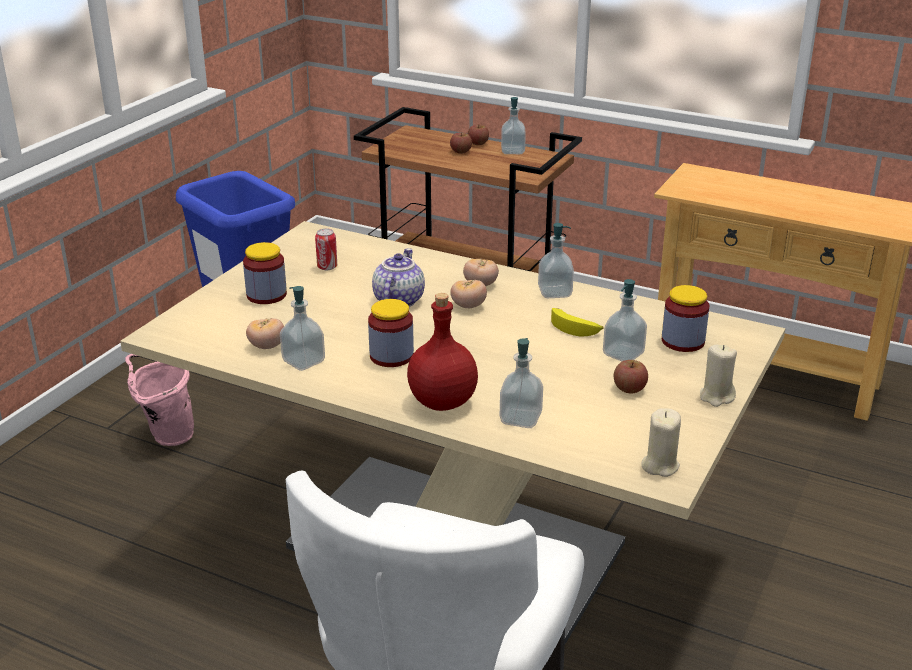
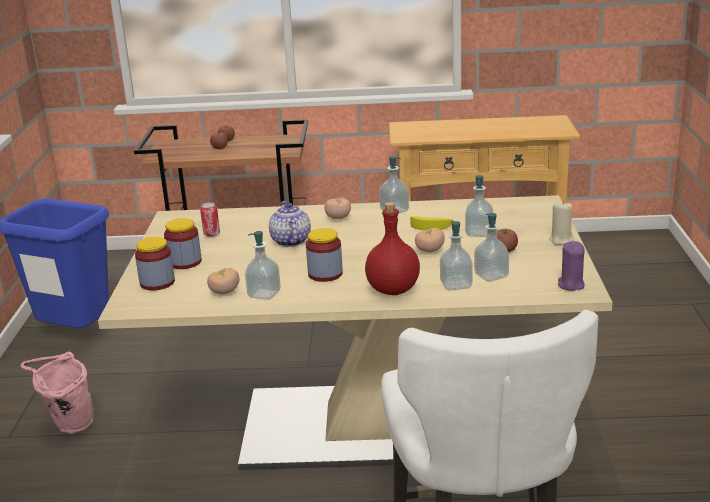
camera: 25 degrees left, 5 degrees down
(468, 306) = (344, 232): tomato -> tomato (429, 251)
(513, 151) = (258, 140): soap dispenser -> soap dispenser (491, 275)
(659, 465) = (570, 285): beige candle -> purple candle
(683, 341) = (507, 217): jar -> jar (157, 282)

